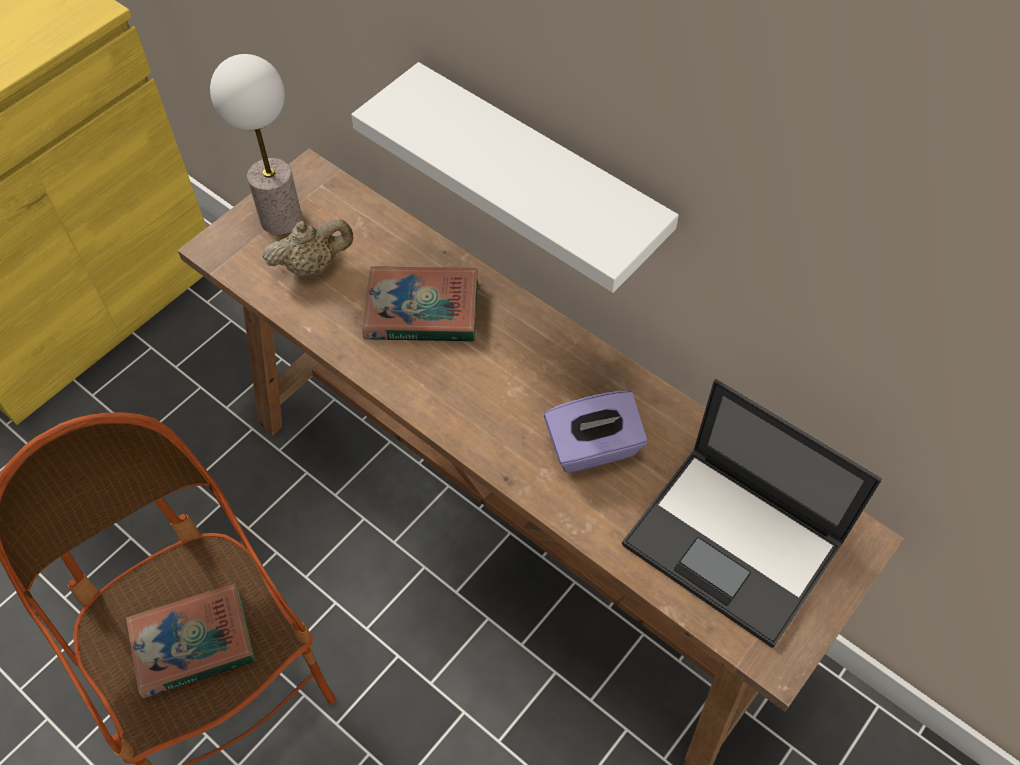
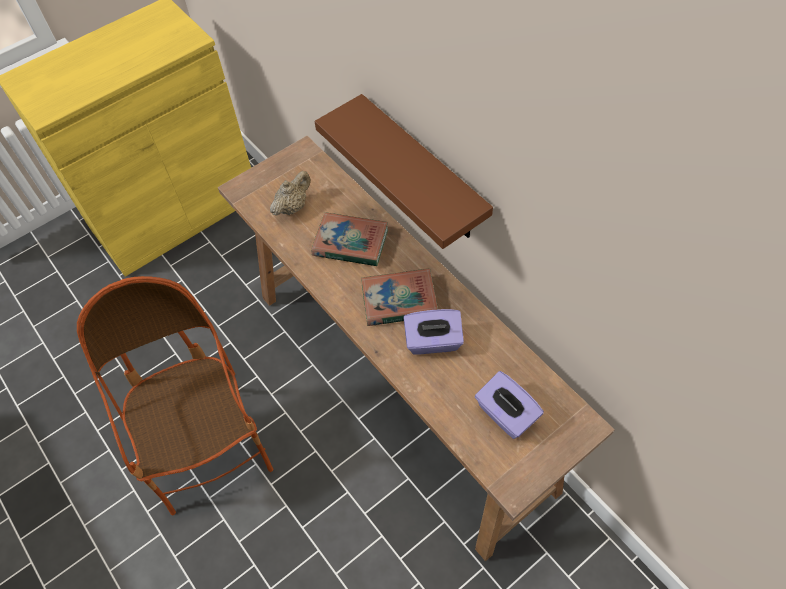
camera: 15 degrees right, 0 degrees up
(193, 643) = (188, 419): book -> book (399, 300)
(280, 218) = (280, 176): table lamp -> none
(313, 265) = (293, 207): beige teapot -> beige teapot turned 45 degrees counterclockwise
(540, 176) = (423, 171): white shelf -> brown shelf
(735, 544) = (505, 415): laptop -> purple tissue box

